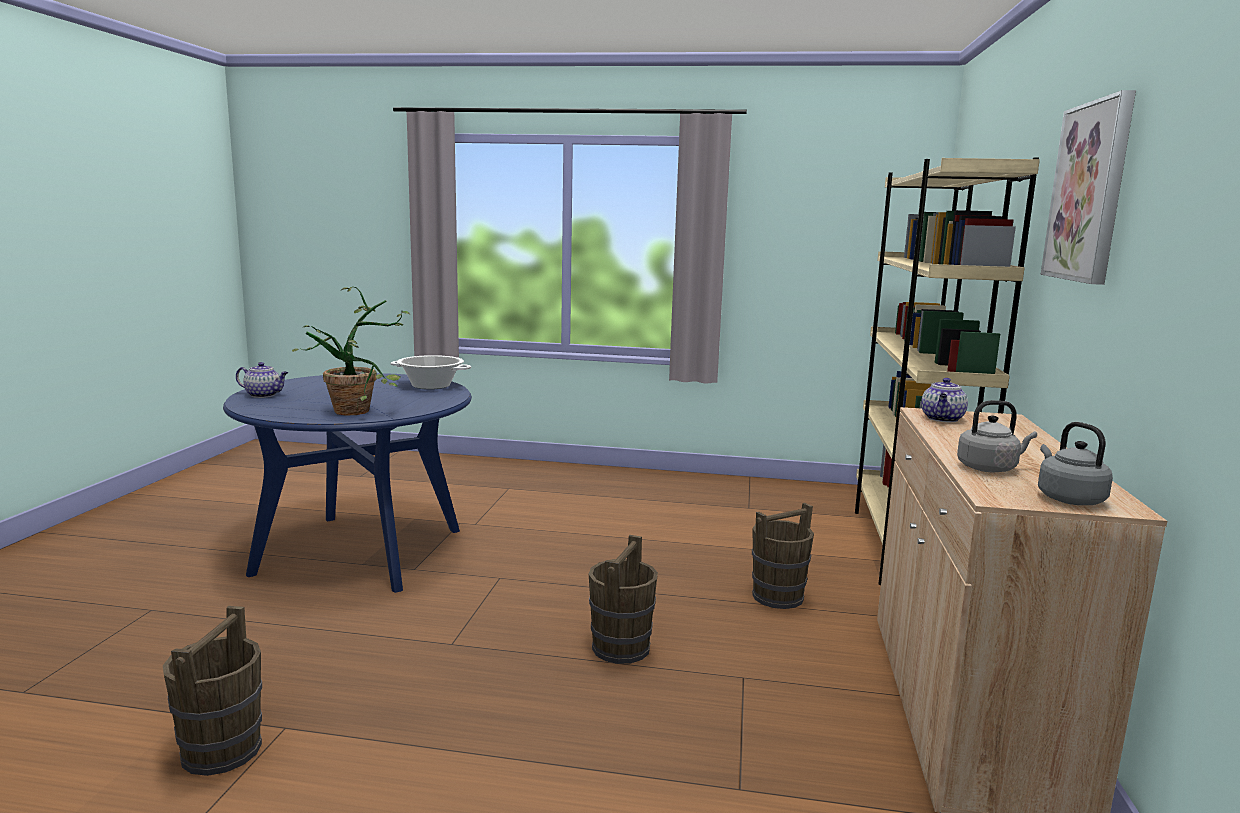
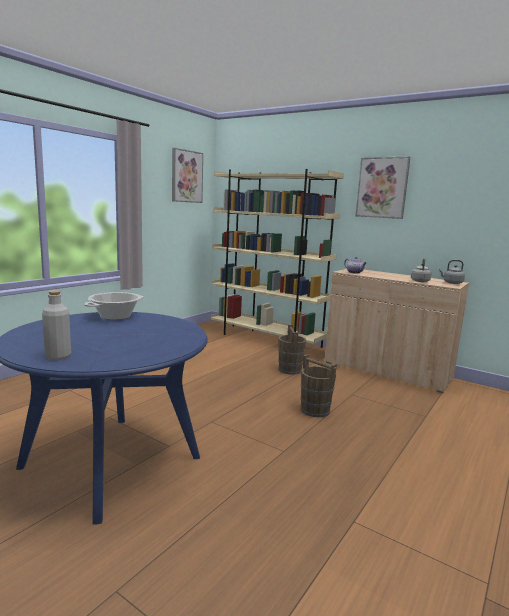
camera: 65 degrees left, 0 degrees up
(221, 751) = (373, 550): brown bucket -> none
(264, 395) = (58, 356): teapot -> grey bottle
(362, 410) = (169, 337): potted plant -> none
(855, 192) = (186, 176): none -> picture

